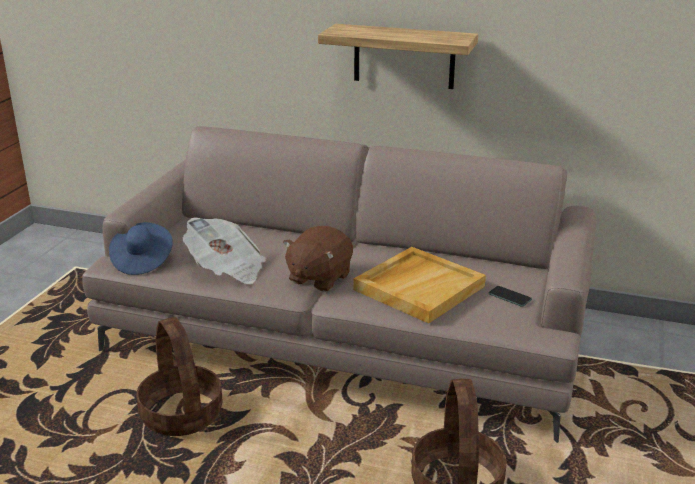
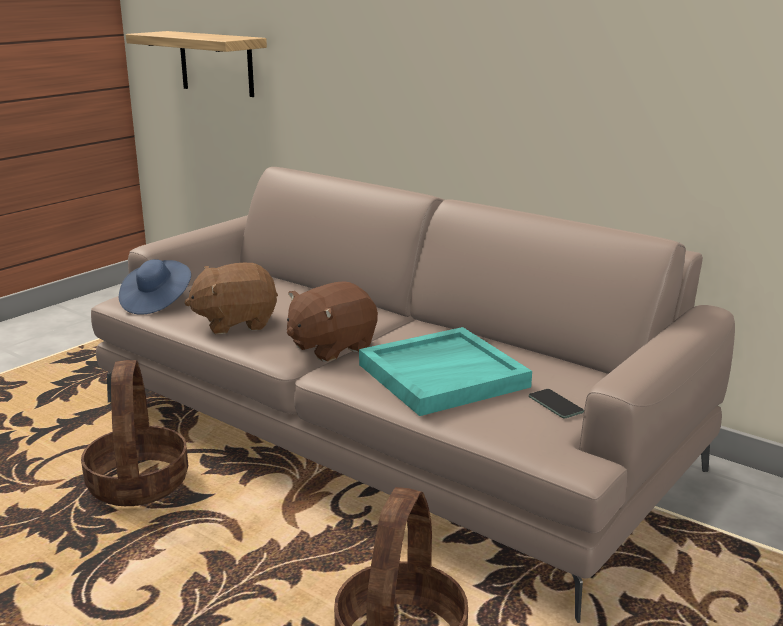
camera: 20 degrees right, 5 degrees down
(226, 269) = (235, 323): newspaper -> brown plush toy
(404, 56) = (507, 92): shelf -> shelf (216, 63)
(419, 287) = (443, 375): beige tray -> turquoise tray

